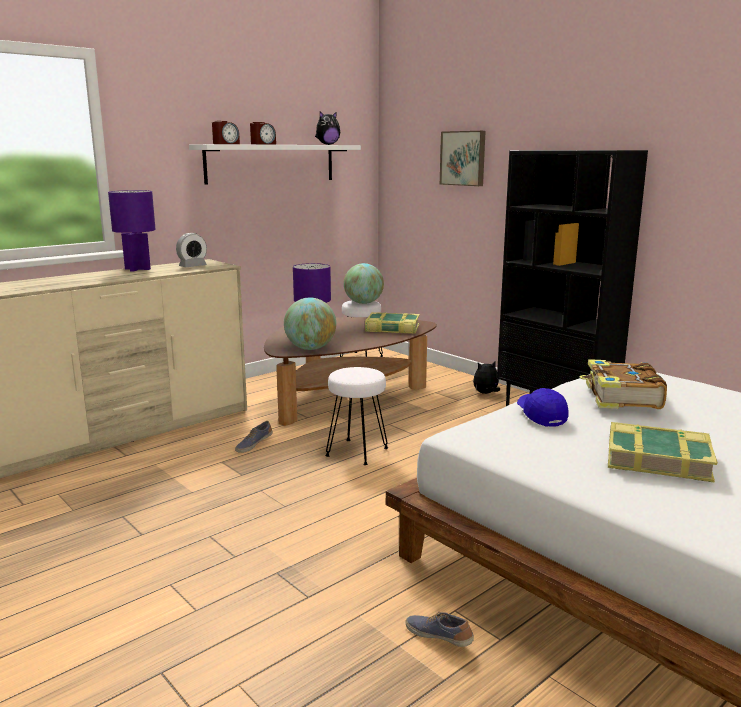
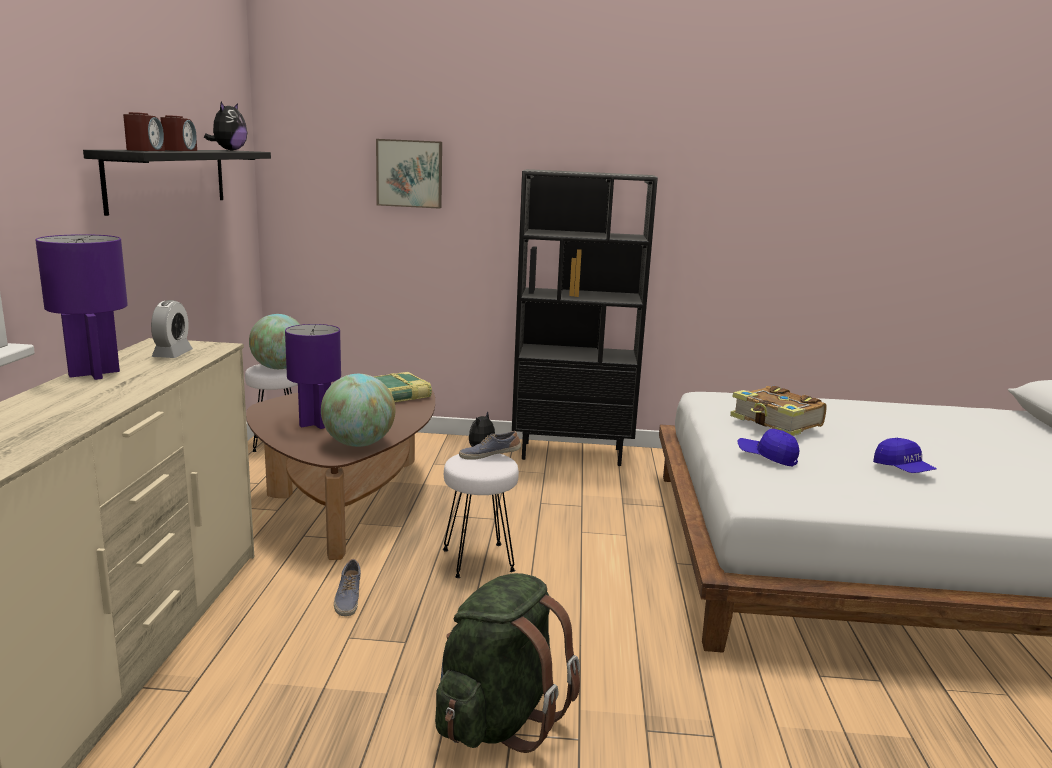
camera: 45 degrees left, 0 degrees up
(217, 527) = (499, 718): none -> green backpack
(271, 163) = (168, 178): white shelf -> black shelf
(439, 637) = (851, 705): shoe -> shoe (489, 456)
(657, 459) = (903, 470): book -> blue cap

